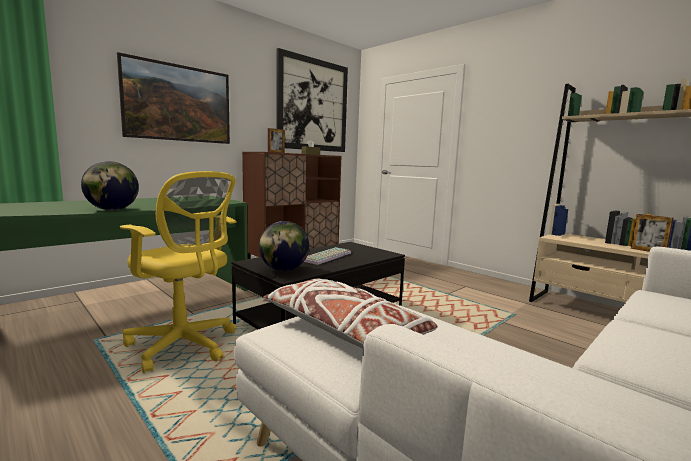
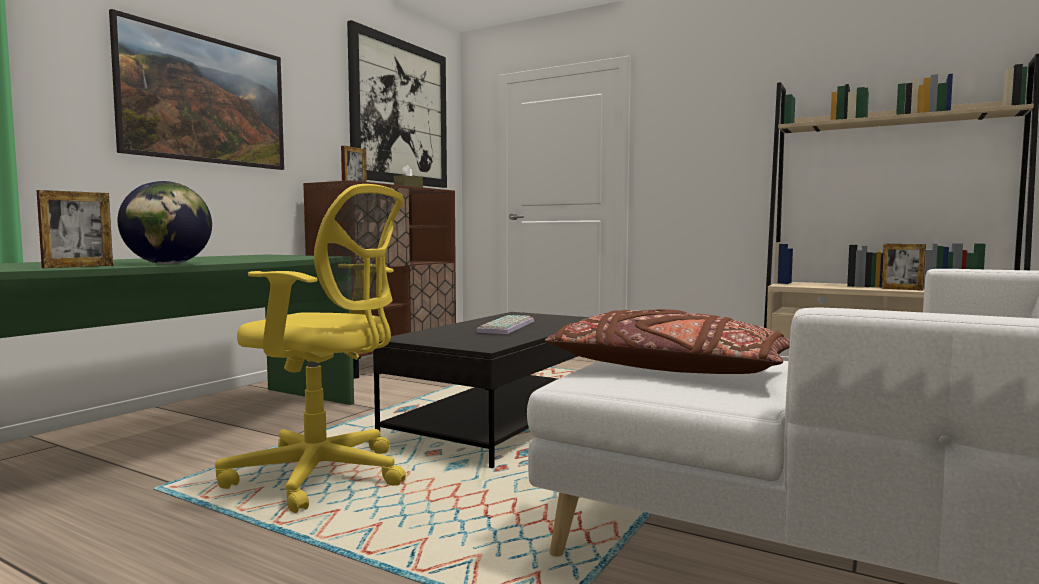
camera: 15 degrees left, 5 degrees down
(58, 211) = (78, 266): none -> picture frame
(283, 270) = (468, 341): globe -> none
(344, 330) = (667, 369): white pillow -> brown pillow

